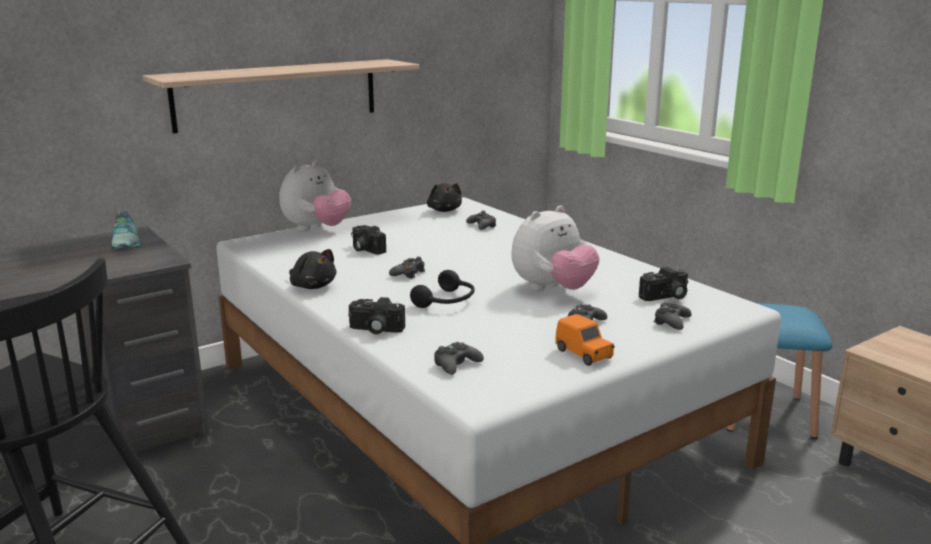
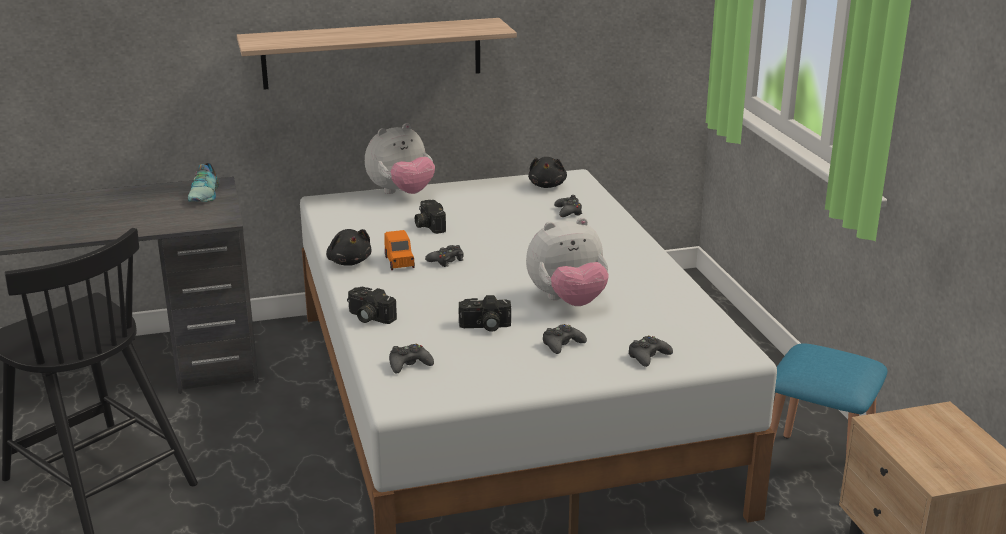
camera: 20 degrees right, 5 degrees up
(447, 301) = (455, 298): black headphones -> none
(584, 354) = (529, 375): orange toy car -> orange toy car (399, 262)
(665, 297) = (672, 328): camera -> camera (485, 326)

